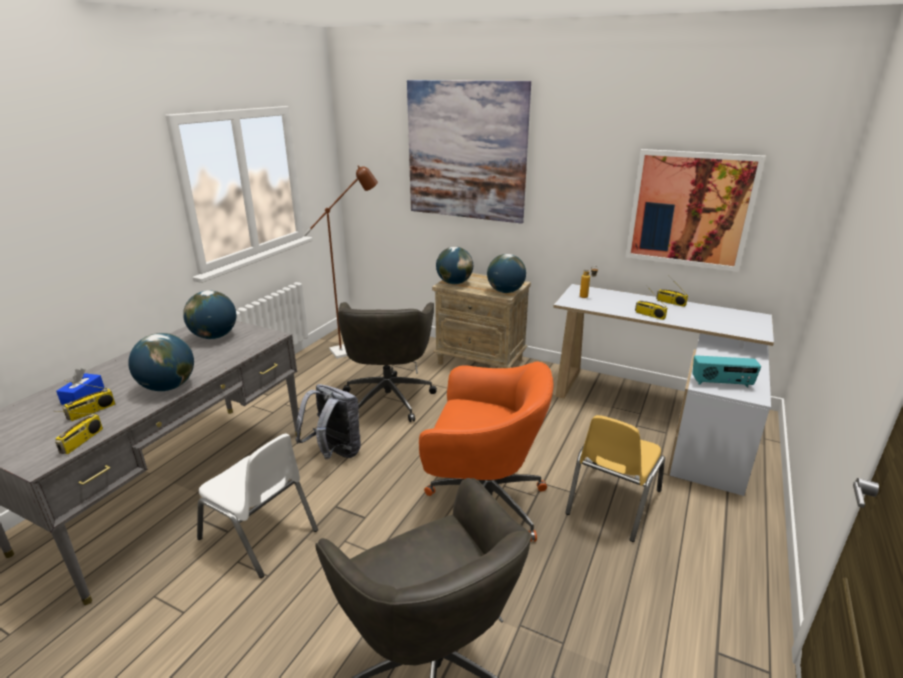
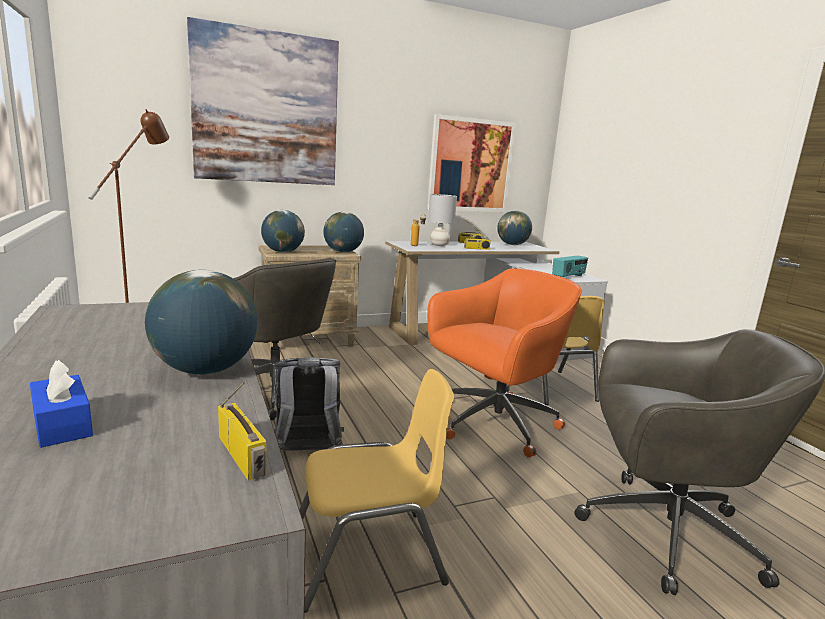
camera: 50 degrees left, 10 degrees down
(91, 412) = (148, 429): radio -> none
(215, 336) = (122, 319): globe -> globe (512, 244)
(259, 534) = (368, 556): white chair -> yellow chair
(616, 301) = (439, 245): none -> grey table lamp

